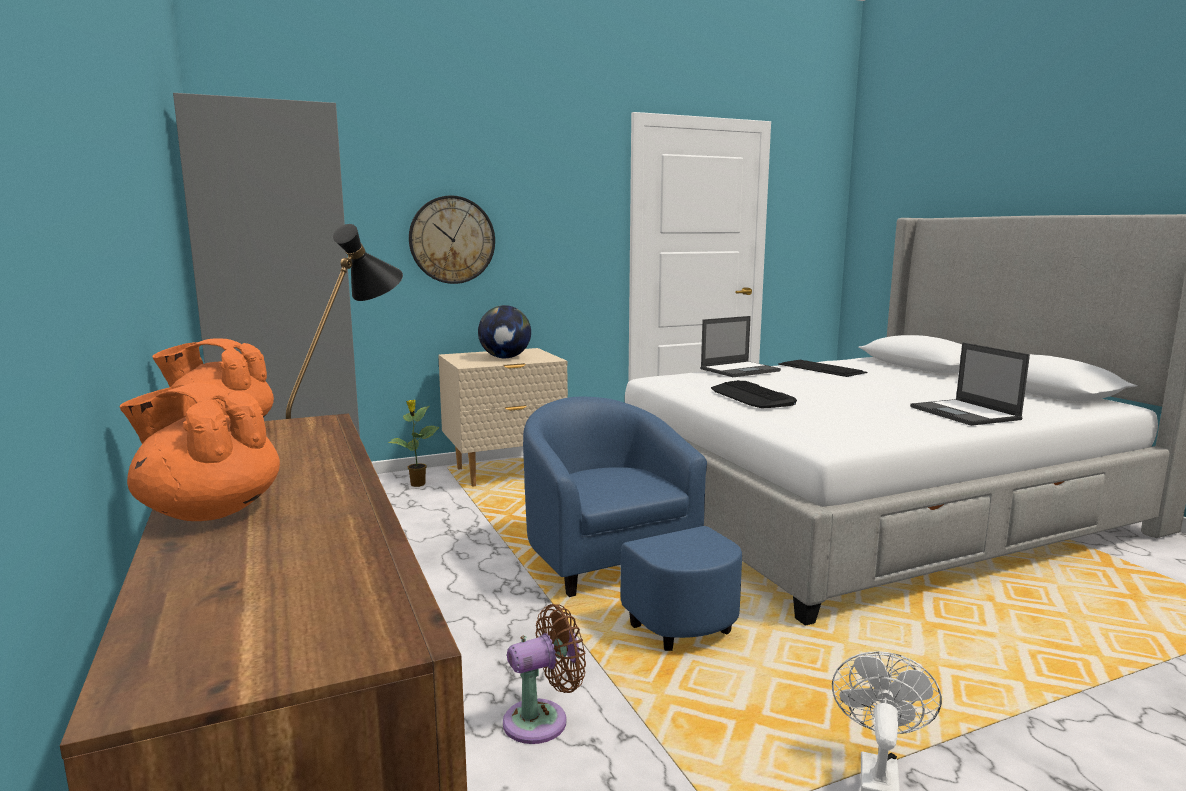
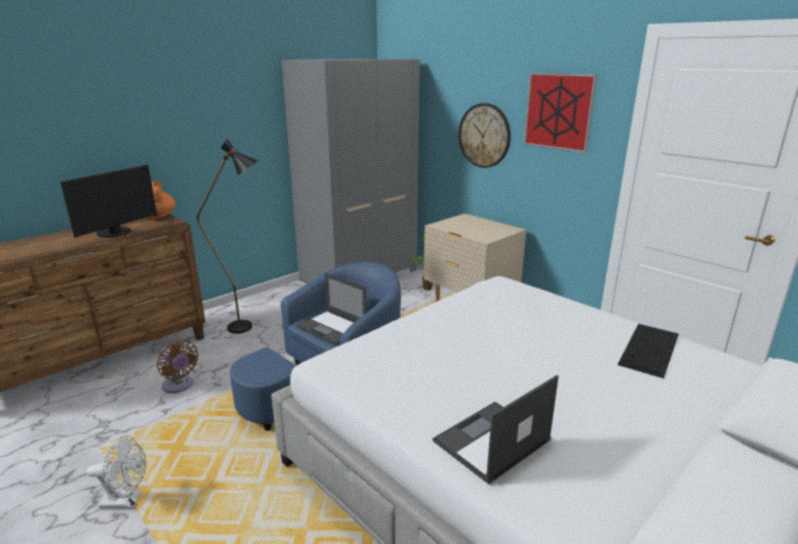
camera: 70 degrees right, 10 degrees up
(209, 511) = (58, 236): orange teapot -> none
(307, 458) = (116, 233): none -> monitor
(505, 358) = (473, 228): globe -> none
(554, 200) = (558, 111): none -> picture
(740, 370) = (570, 308): laptop -> laptop (332, 327)
(751, 396) = (458, 322): keyboard -> none

